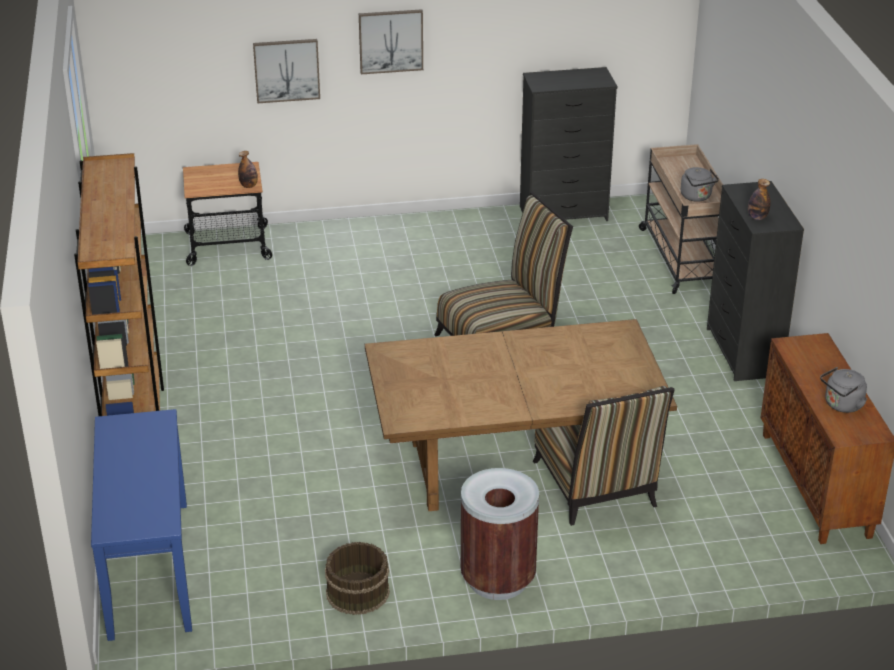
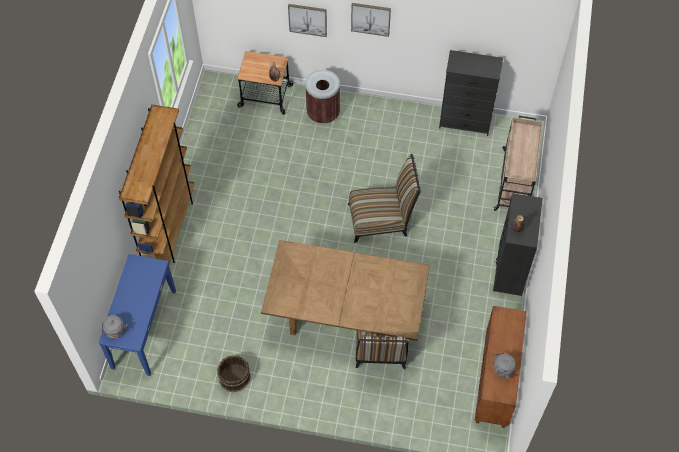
camera: 20 degrees right, 25 degrees up
(497, 579) = (304, 391): brown trash can -> brown trash can (323, 114)
(697, 197) = (520, 166): grey kettle -> grey kettle (115, 332)

